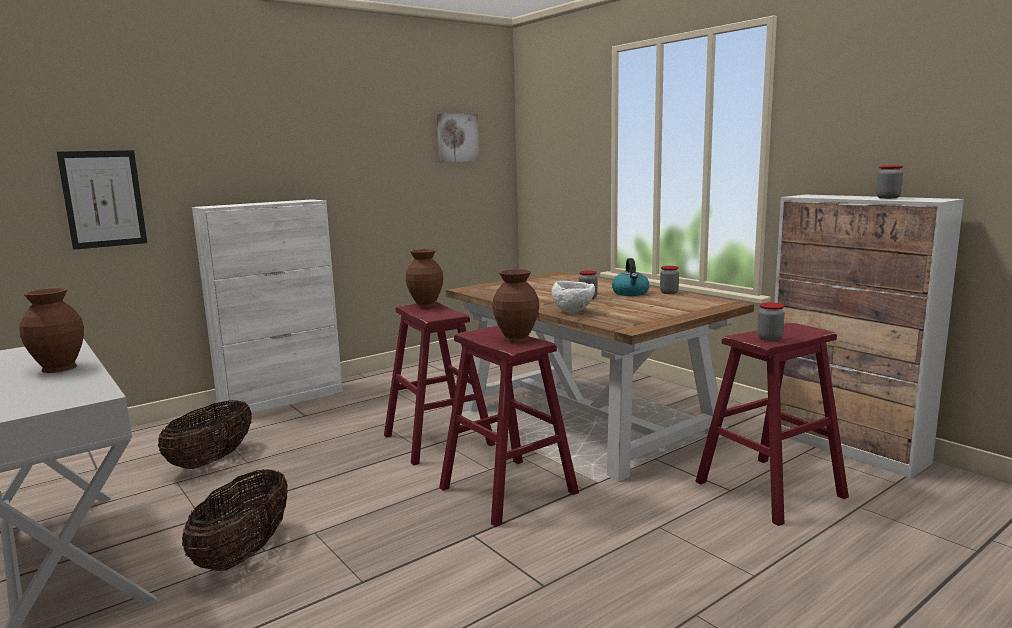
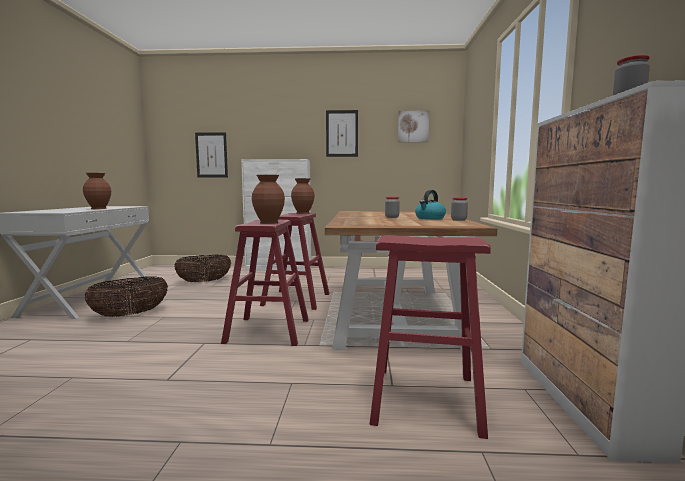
camera: 40 degrees right, 5 degrees down
(357, 150) = (342, 133): none -> picture
(573, 311) = (352, 219): white bowl -> none
(769, 338) = (407, 239): jar -> none

